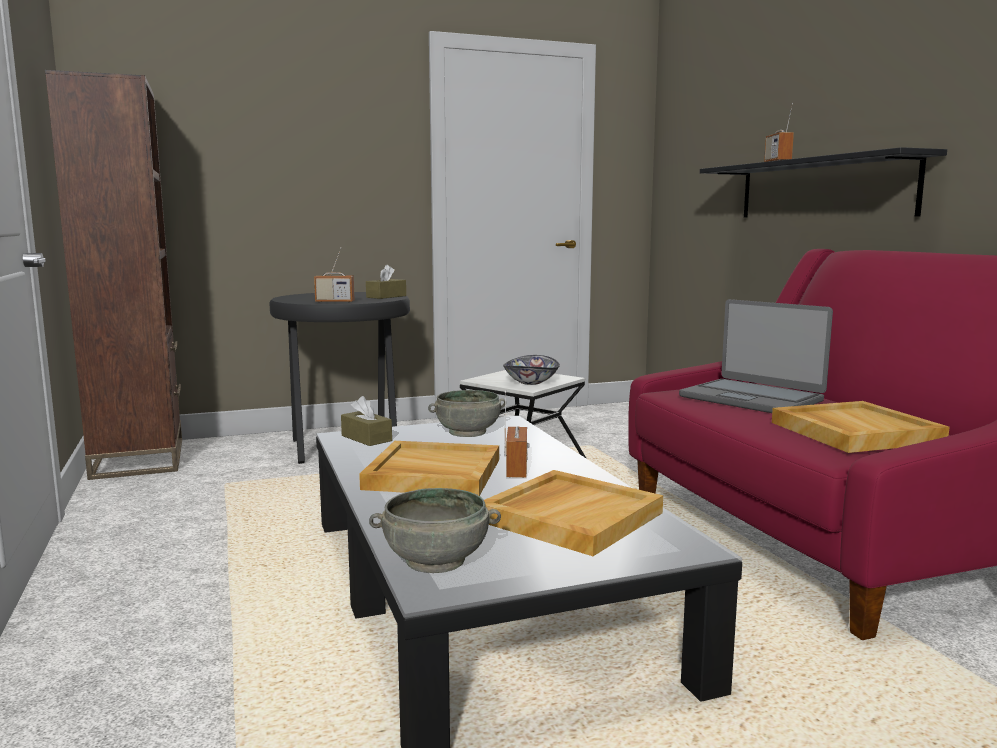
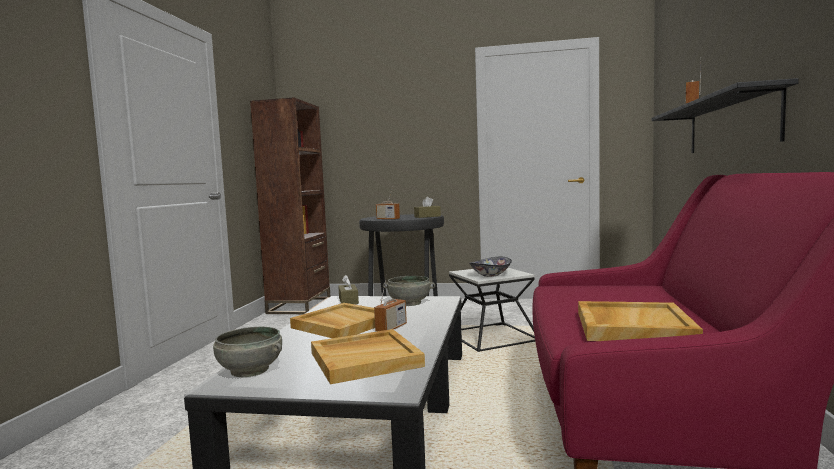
camera: 30 degrees right, 5 degrees down
(752, 398) = (605, 295): laptop -> none

